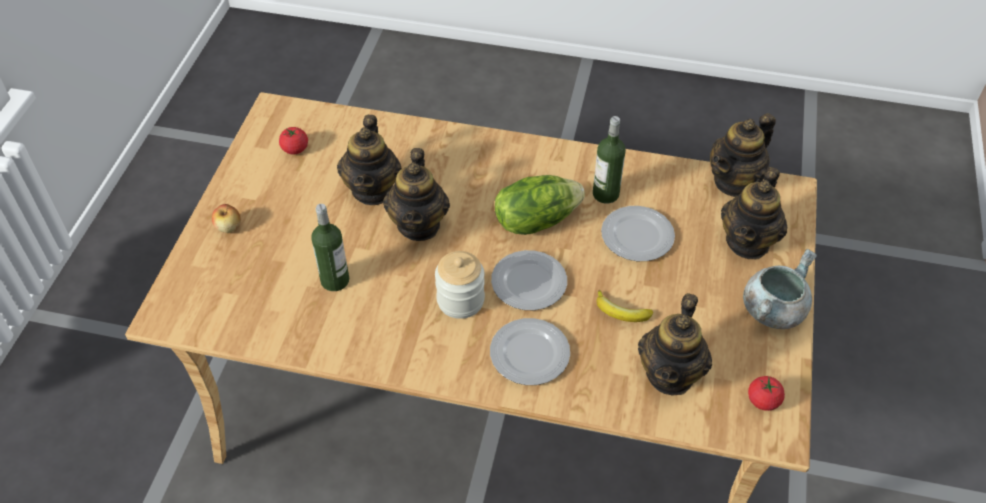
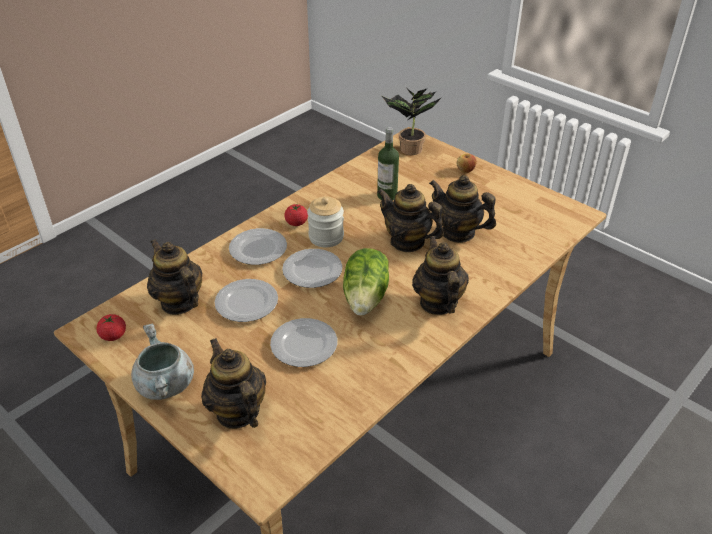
camera: 120 degrees right, 10 degrees down
(203, 304) = (408, 150): none -> potted plant
(295, 149) = (526, 211): tomato -> tomato (296, 223)
(605, 194) = (362, 348): bottle -> none
(621, 313) = (247, 302): banana -> plate
(734, 181) = (308, 446): teapot -> teapot (438, 302)

